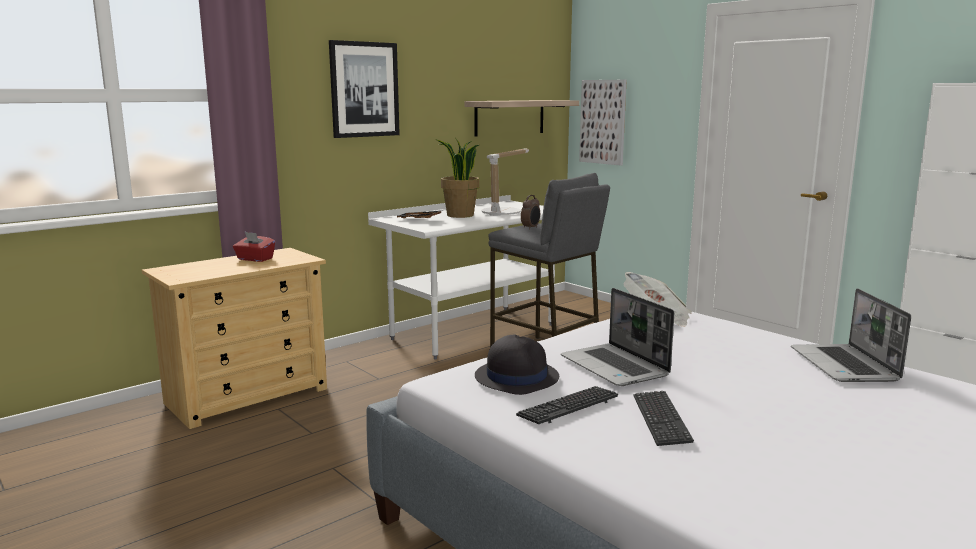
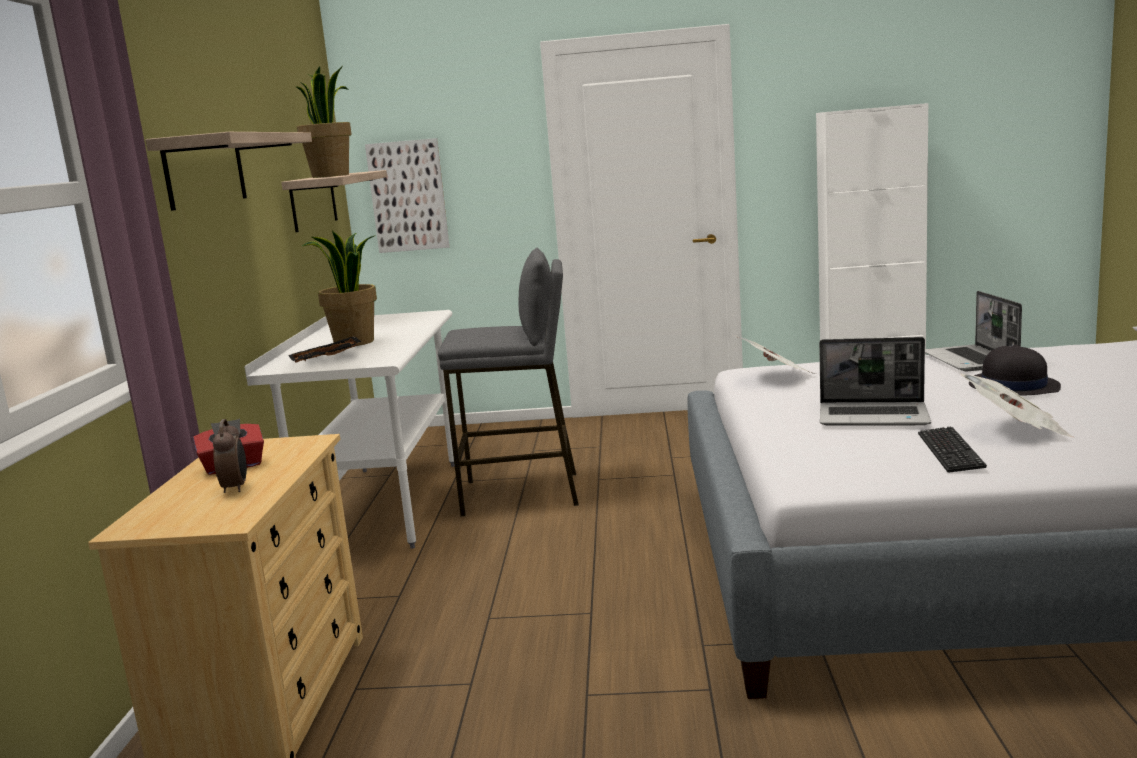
camera: 45 degrees left, 0 degrees up
(364, 89) = (205, 171): picture -> shelf
(504, 212) = (390, 328): table lamp -> none
(505, 100) = (331, 176): none -> potted plant
(516, 377) = (849, 452): black hat -> black hat (1012, 386)
(531, 228) = (479, 333): alarm clock -> alarm clock (236, 488)
(661, 419) = (1016, 431): keyboard -> newspaper
(845, 365) = (970, 360): laptop -> laptop turned 45 degrees clockwise

